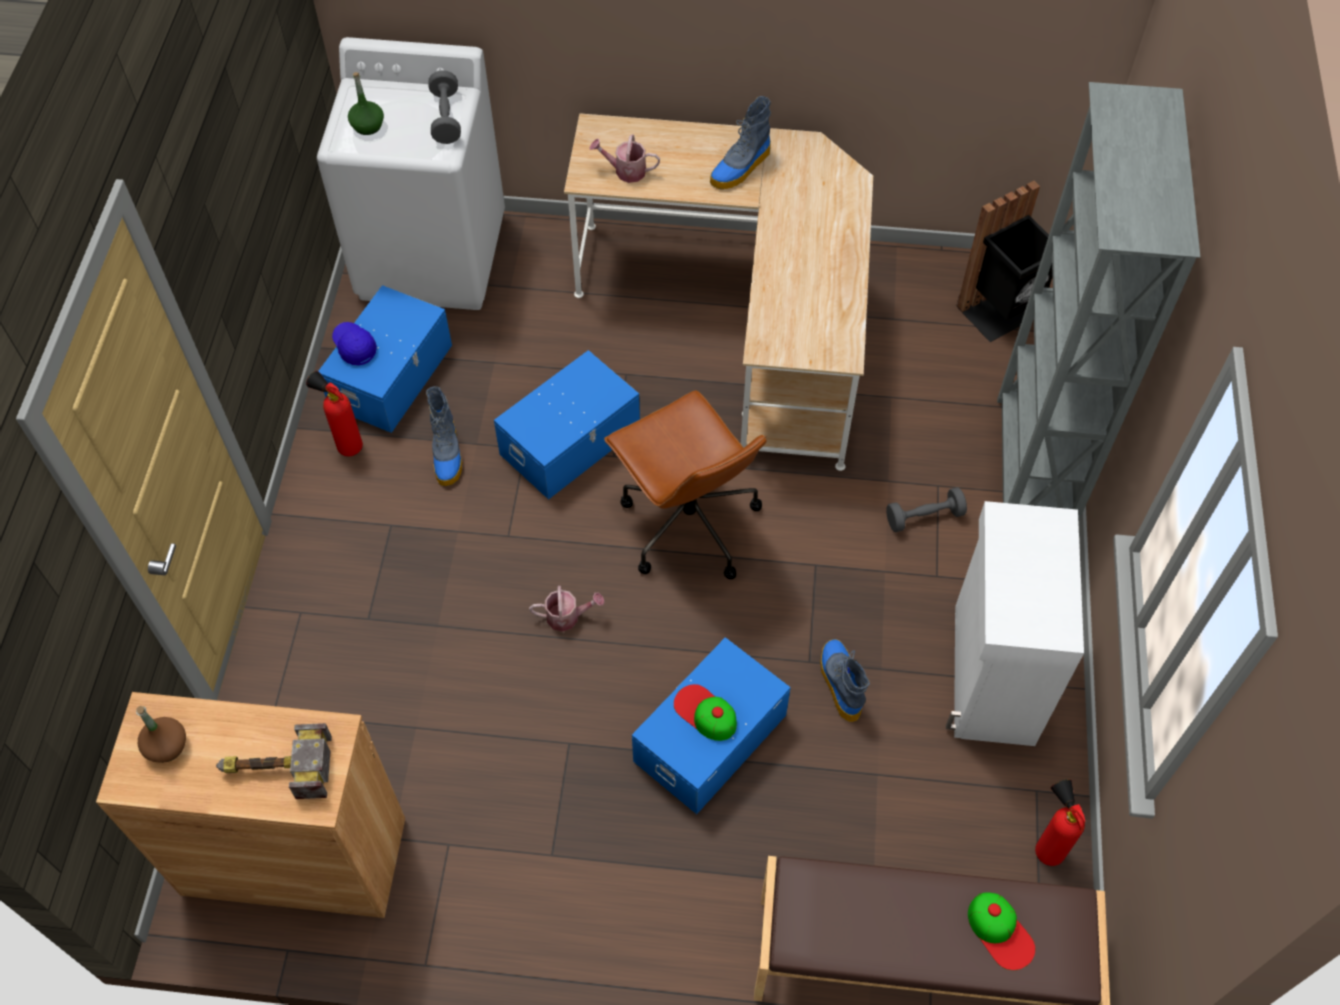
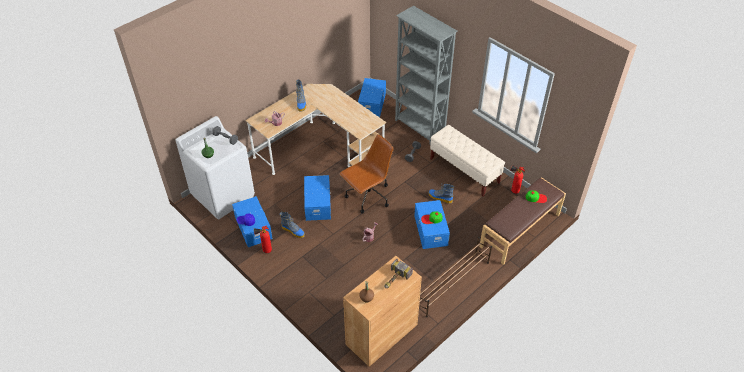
camera: 50 degrees left, 10 degrees down
(578, 910) = (451, 284): none -> brown shoe rack
(687, 523) = (368, 197): brown office chair -> brown office chair turned 45 degrees counterclockwise
(991, 675) = (464, 171): white cabinet -> beige bench
(1000, 313) = (372, 104): black trash can -> blue storage box

